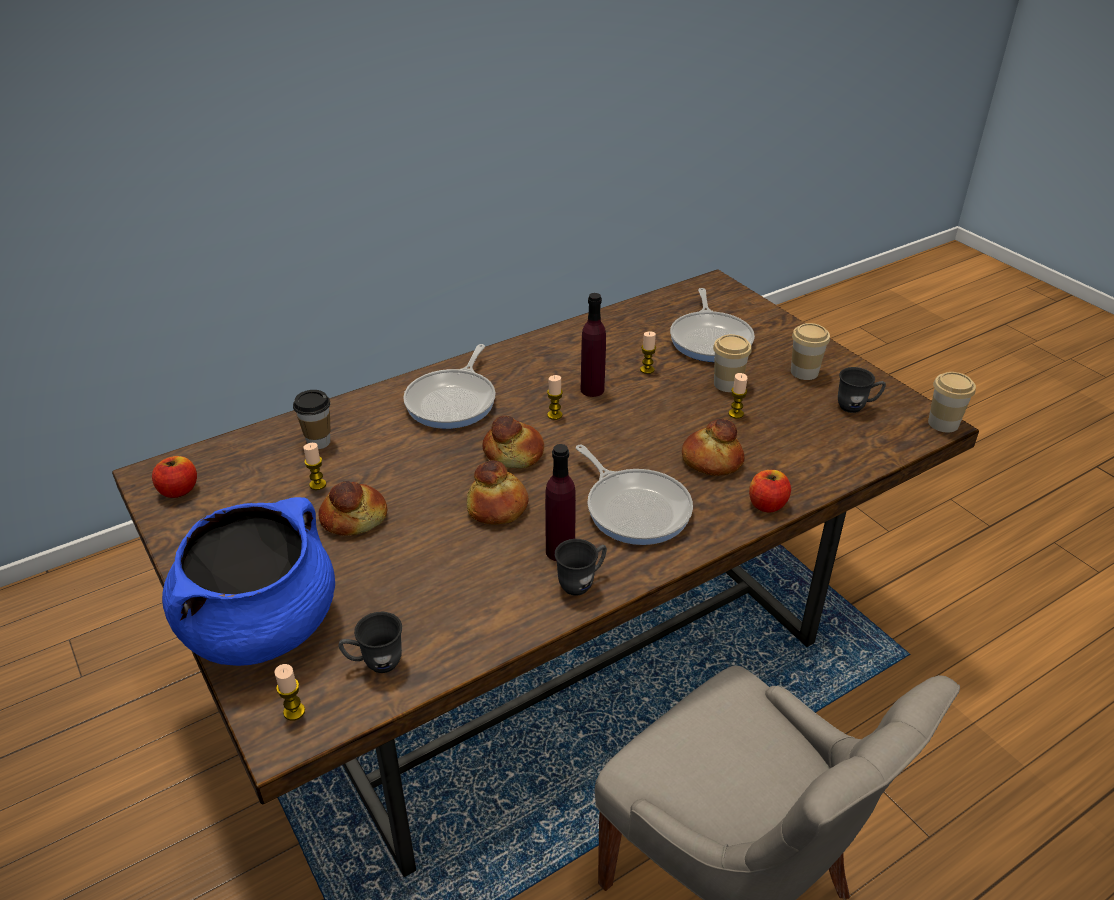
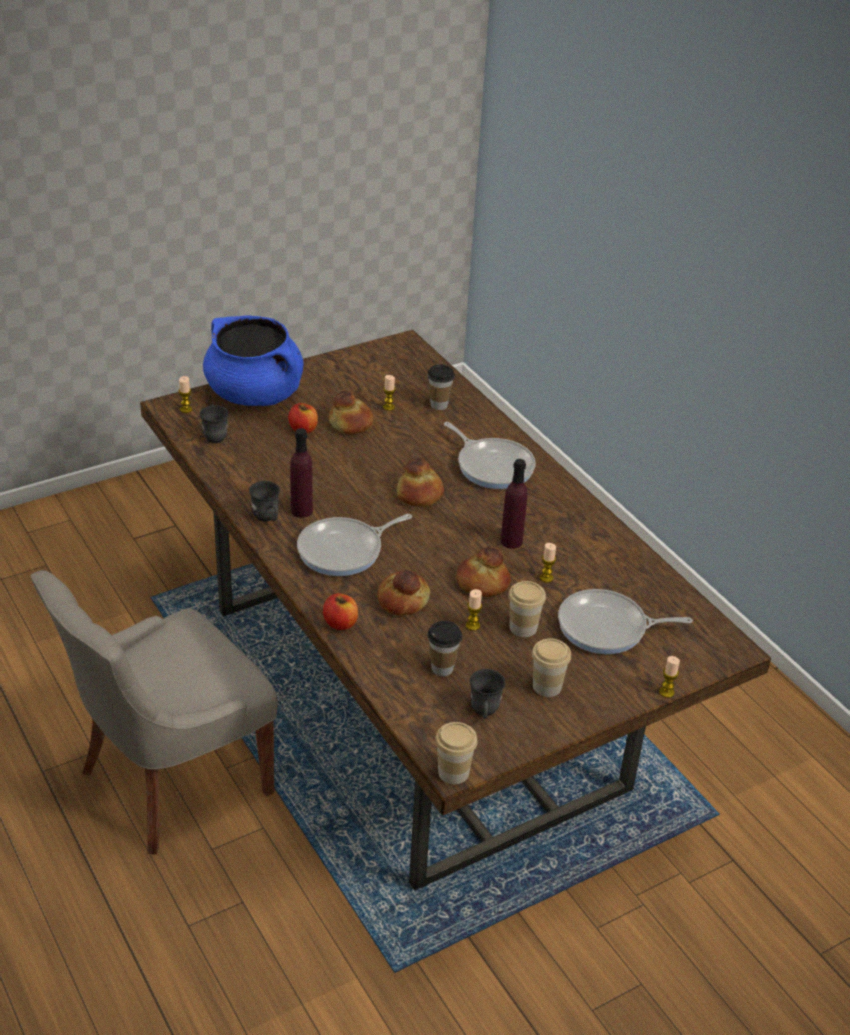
camera: 90 degrees right, 0 degrees up
(178, 490) = (387, 354): apple -> apple (303, 429)
(453, 401) = (492, 466): frying pan -> frying pan turned 150 degrees counterclockwise
(498, 507) = (354, 484): bread -> bread (482, 583)
(554, 415) = (472, 518): candle -> candle (666, 692)
(808, 432) = (442, 668): none -> cup

